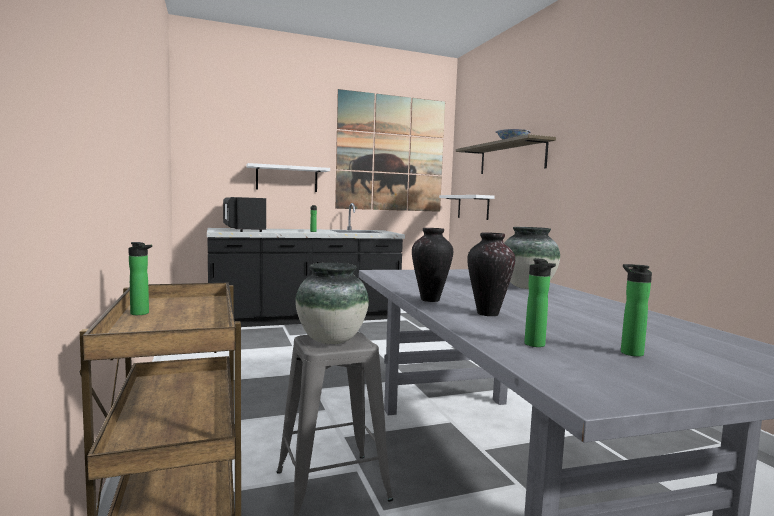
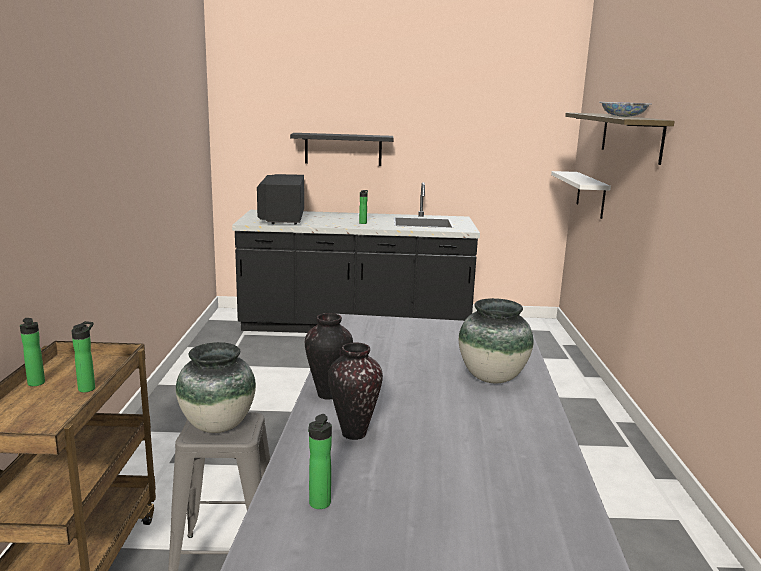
camera: 20 degrees right, 10 degrees up
(287, 178) = (343, 149): white shelf -> black shelf
(391, 153) = (485, 112): picture -> none
(629, 352) = (404, 537): bottle -> bottle (88, 388)

